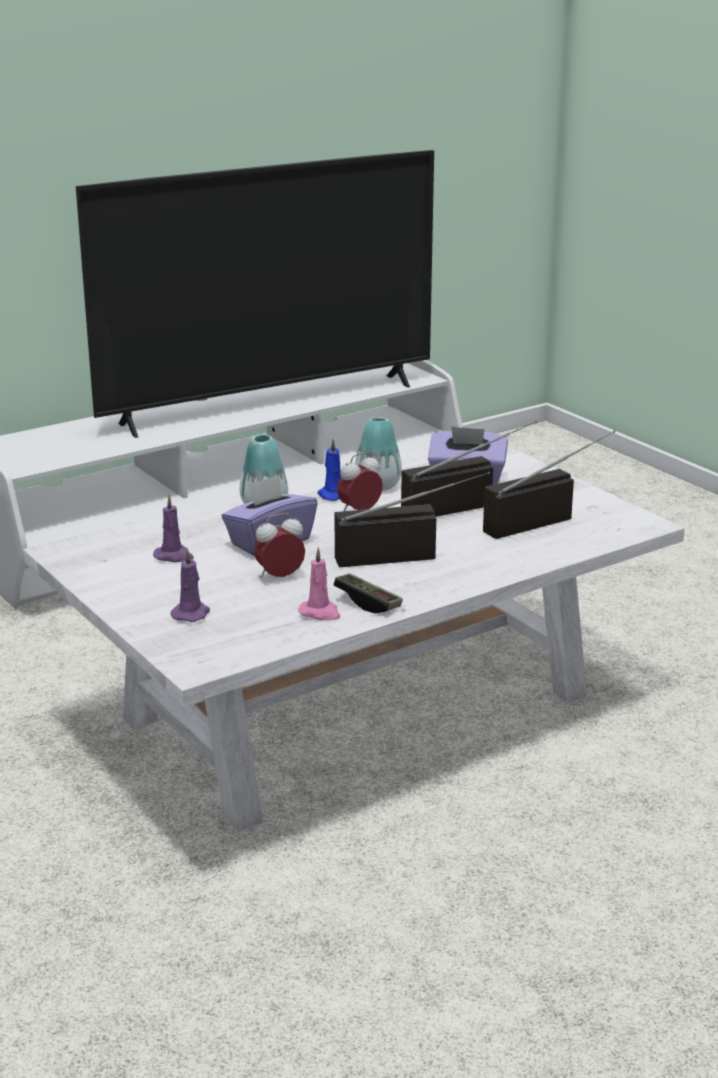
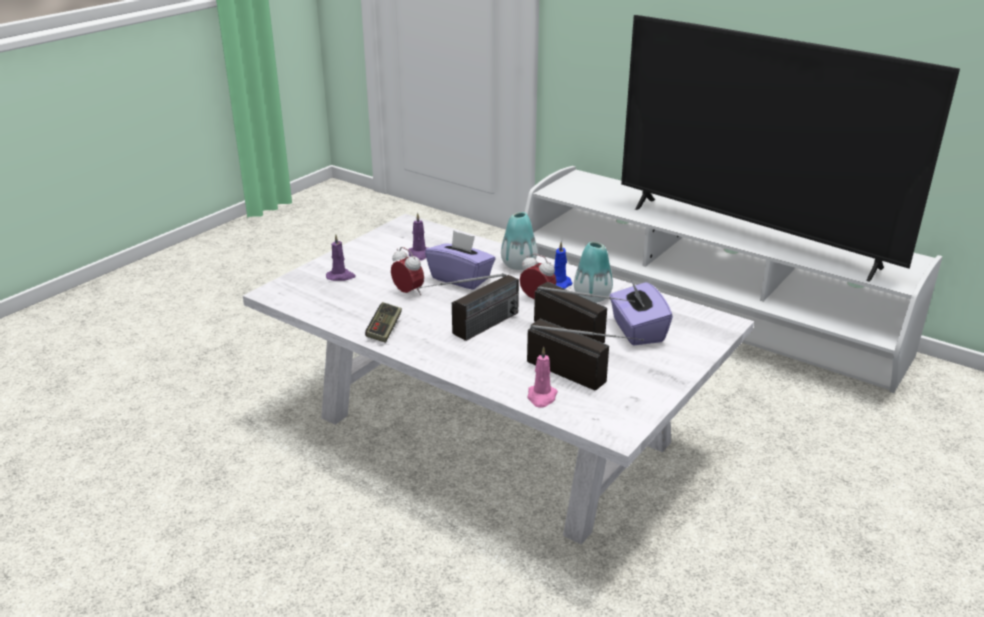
camera: 70 degrees right, 5 degrees up
(320, 613) = (360, 316): pink candle -> pink candle (541, 397)
(410, 555) = (473, 332): radio -> radio turned 75 degrees clockwise

